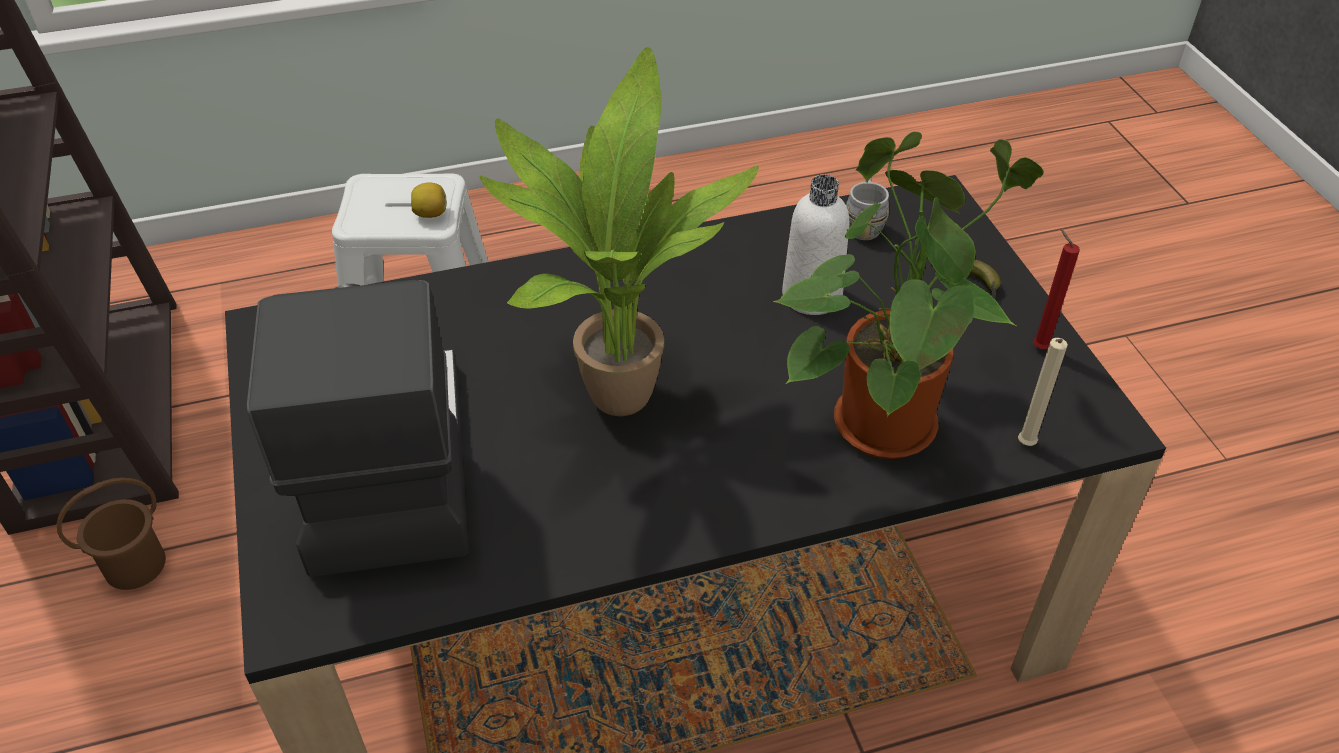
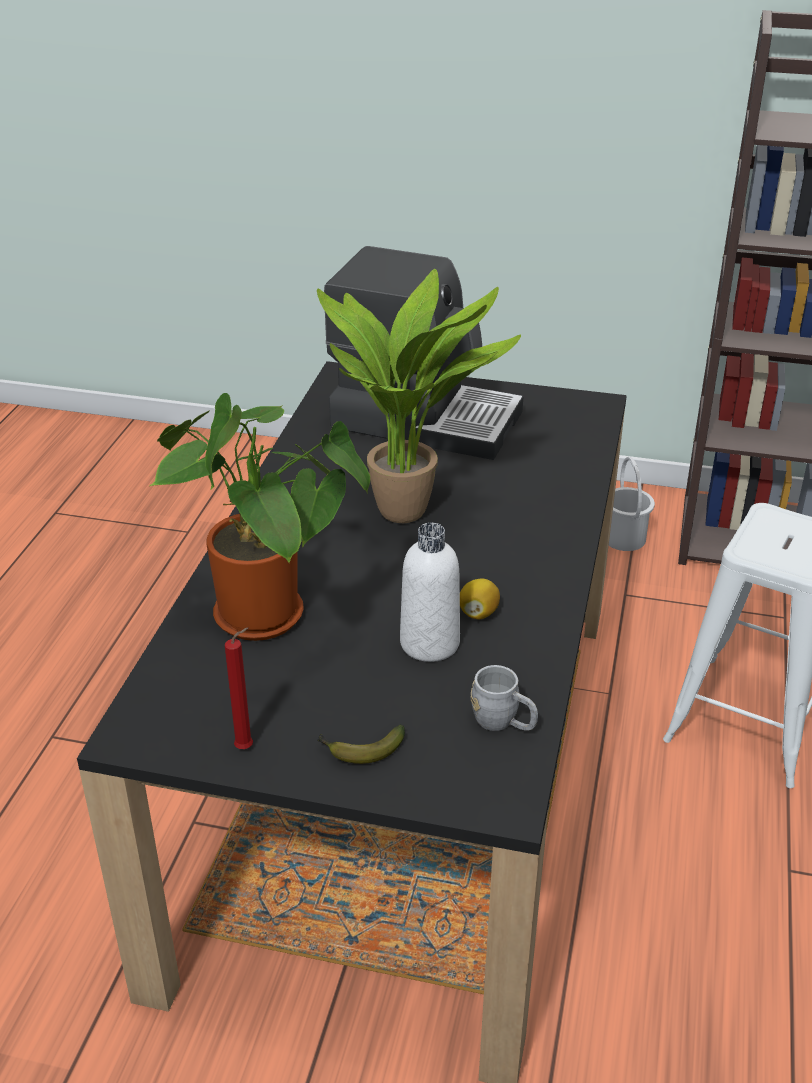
camera: 120 degrees right, 10 degrees down
(134, 564) = (625, 538): brown bucket -> white bucket
(431, 213) = (762, 552): lemon -> lemon (478, 613)
(1024, 446) = (166, 676): beige candle -> none

